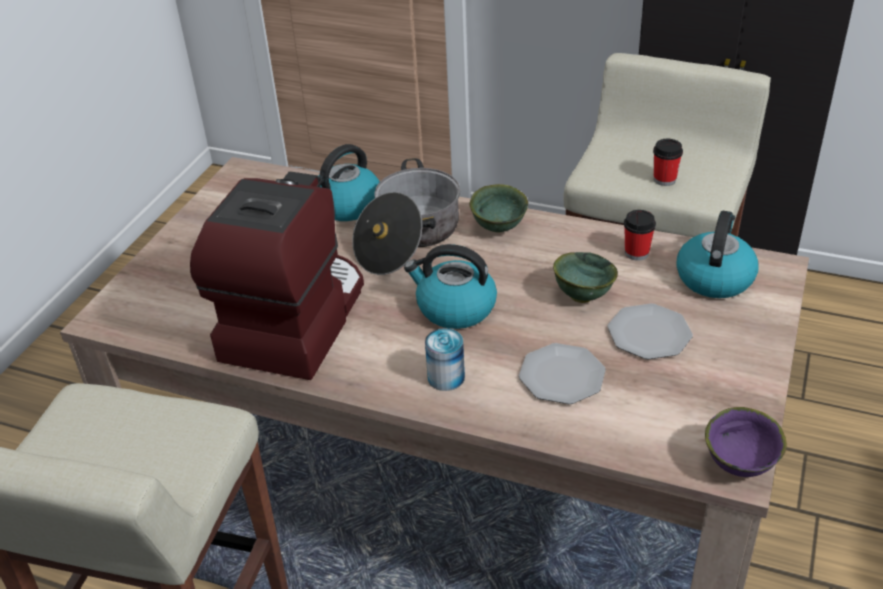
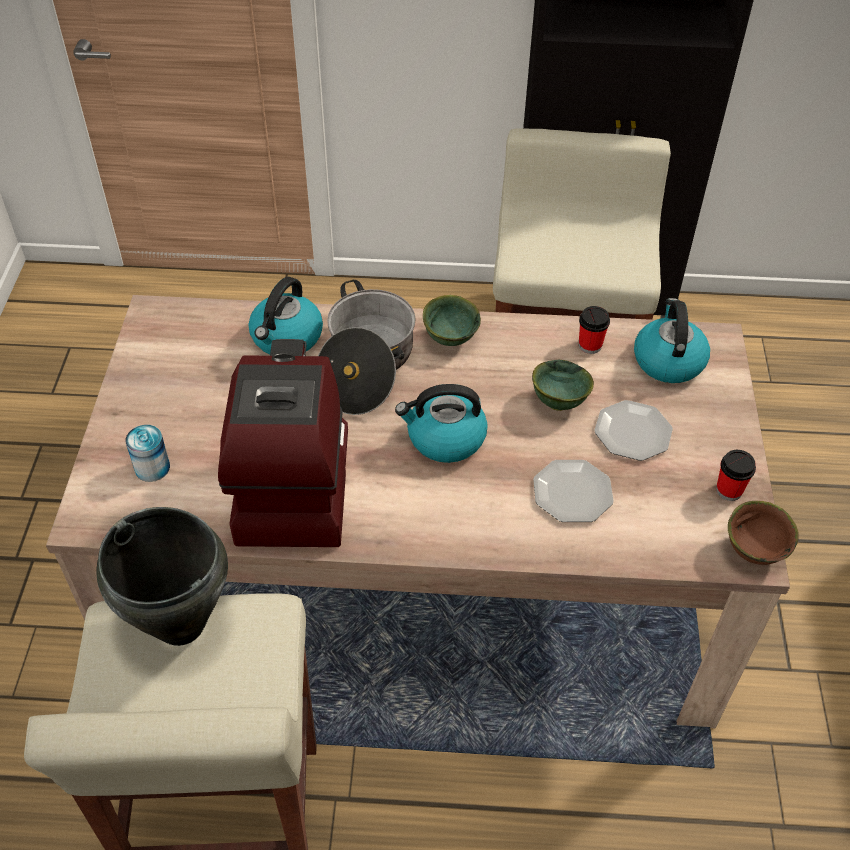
camera: 20 degrees left, 10 degrees up
(133, 415) = (180, 626): none -> black cooking pot
(446, 377) = (467, 516): can -> can (152, 468)
(664, 179) = (588, 259): cup -> cup (729, 490)
(741, 465) = (755, 550): purple bowl -> brown bowl

